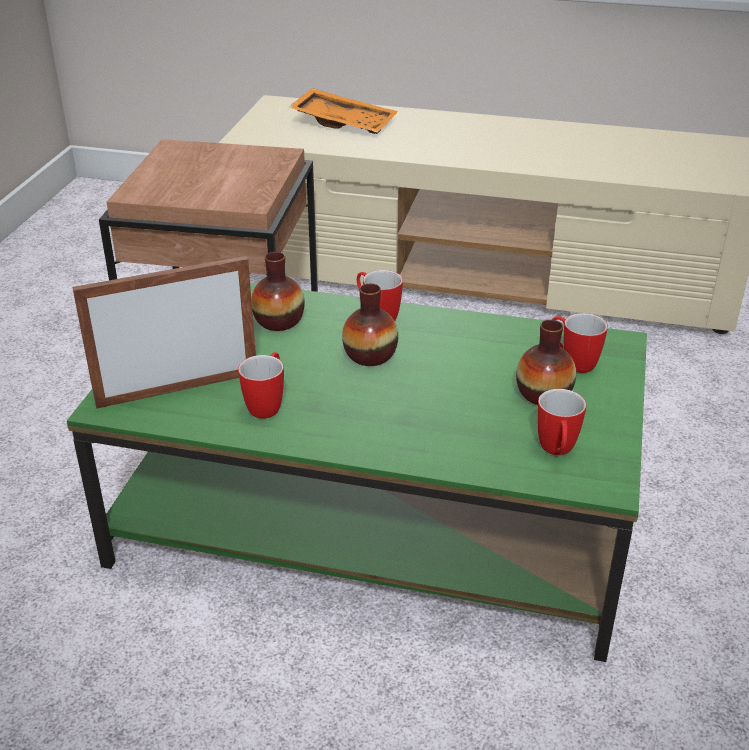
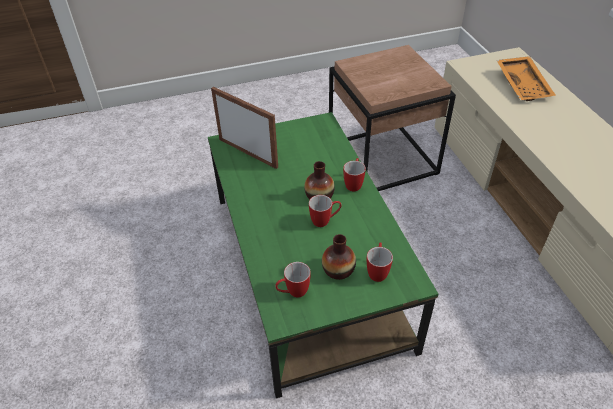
camera: 60 degrees right, 10 degrees up
(267, 405) = (256, 182): mug -> mug (325, 221)
(279, 321) = (321, 156): vase -> none

